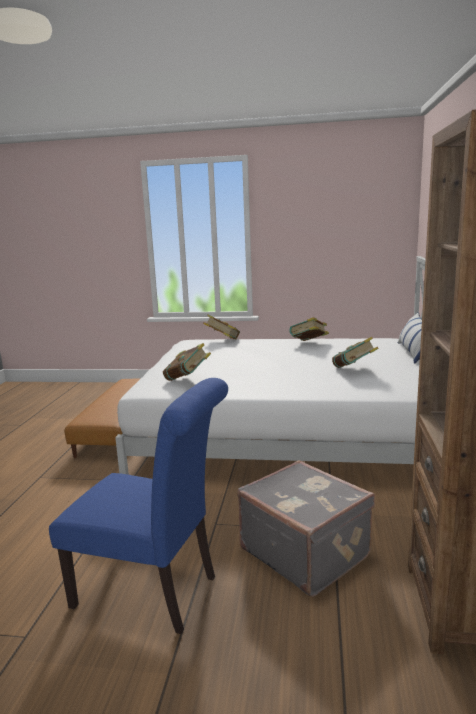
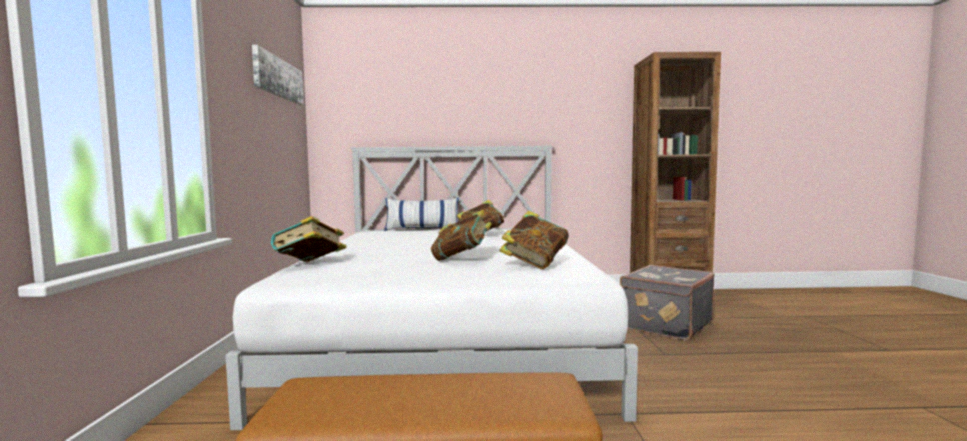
camera: 100 degrees left, 10 degrees down
(153, 592) = (783, 365): blue chair -> none
(309, 344) = (368, 243): book -> book (462, 259)
(352, 202) = (278, 78): none -> picture

